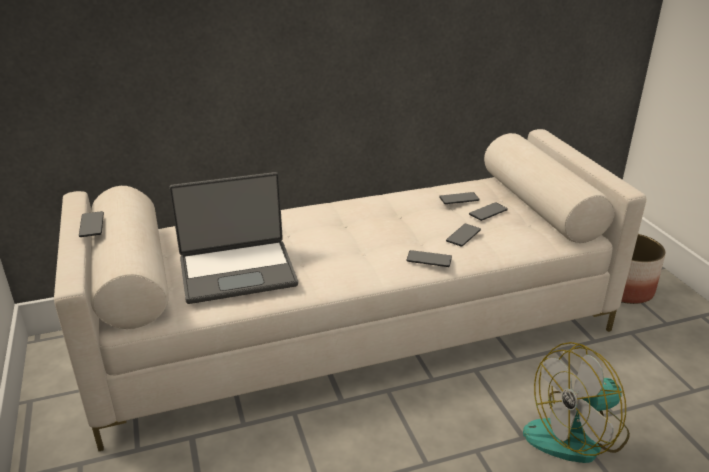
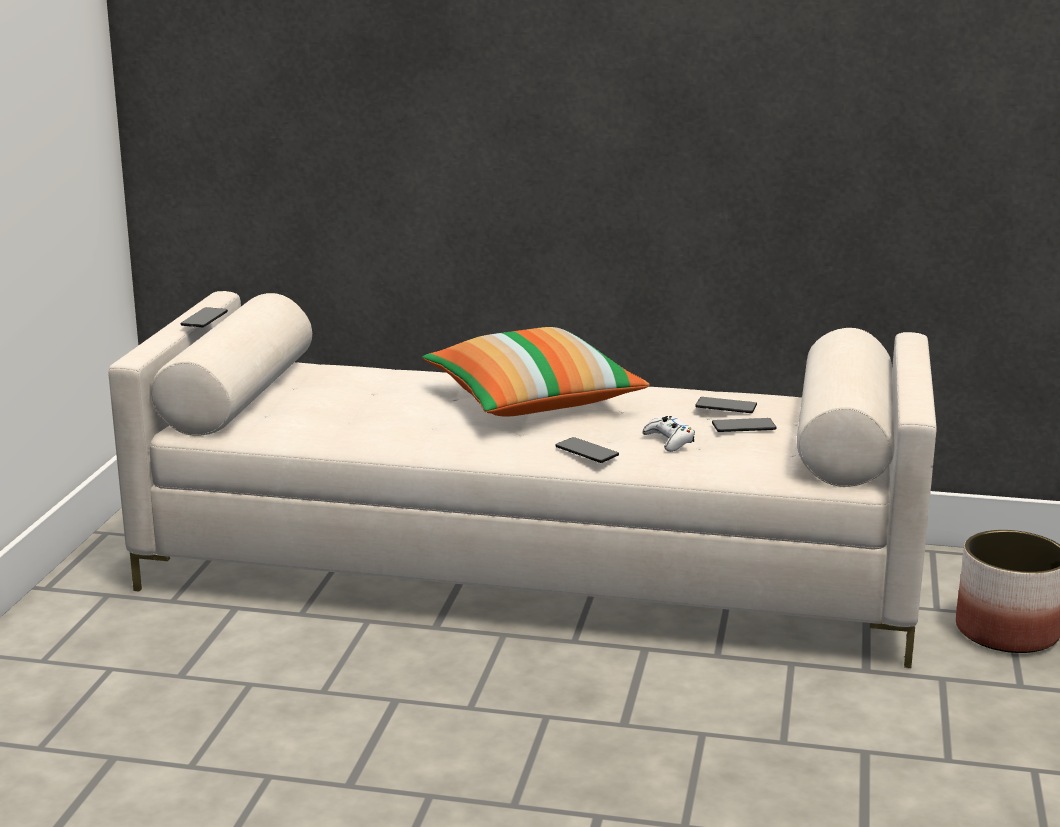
camera: 30 degrees right, 10 degrees down
(237, 271) = (347, 412): laptop -> none
(345, 225) = (532, 401): none -> pillow
(463, 236) = (669, 441): phone -> white game controller
(577, 435) = (700, 745): fan -> none

